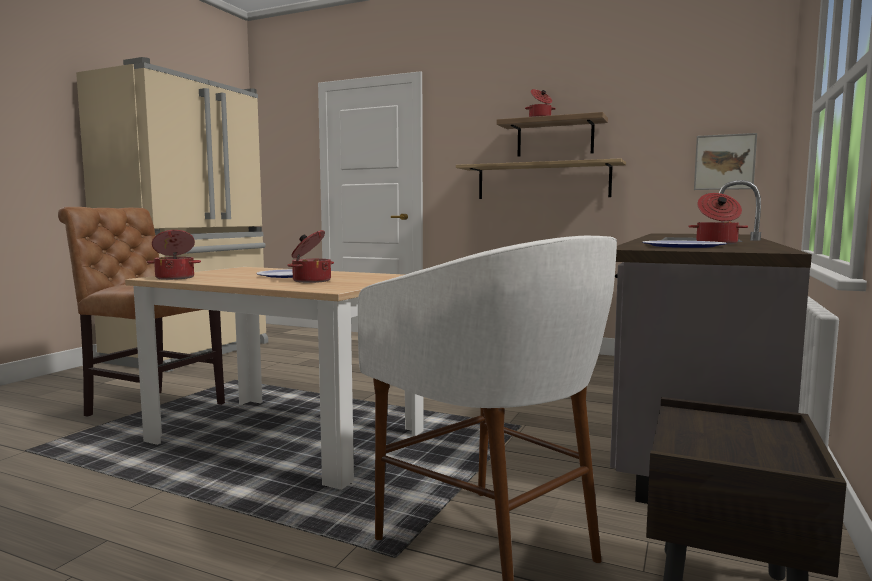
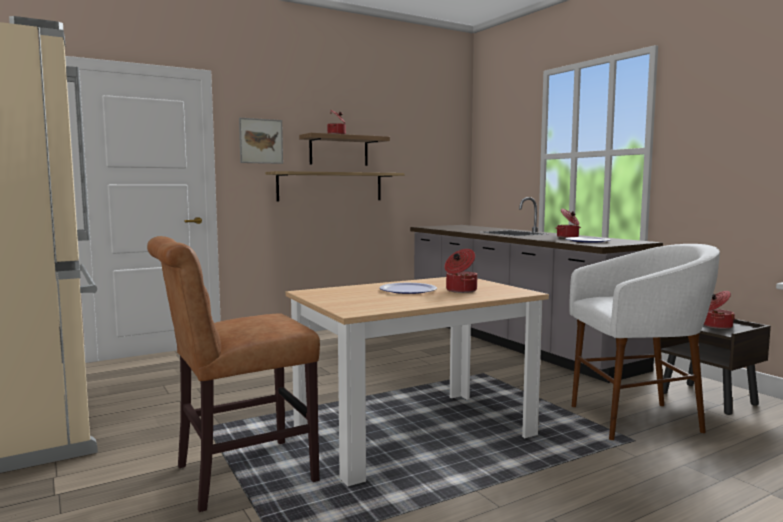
camera: 55 degrees left, 0 degrees up
(175, 278) = (368, 308): cooking pot -> cooking pot (716, 326)
(724, 162) = (443, 177): picture -> picture (261, 141)

